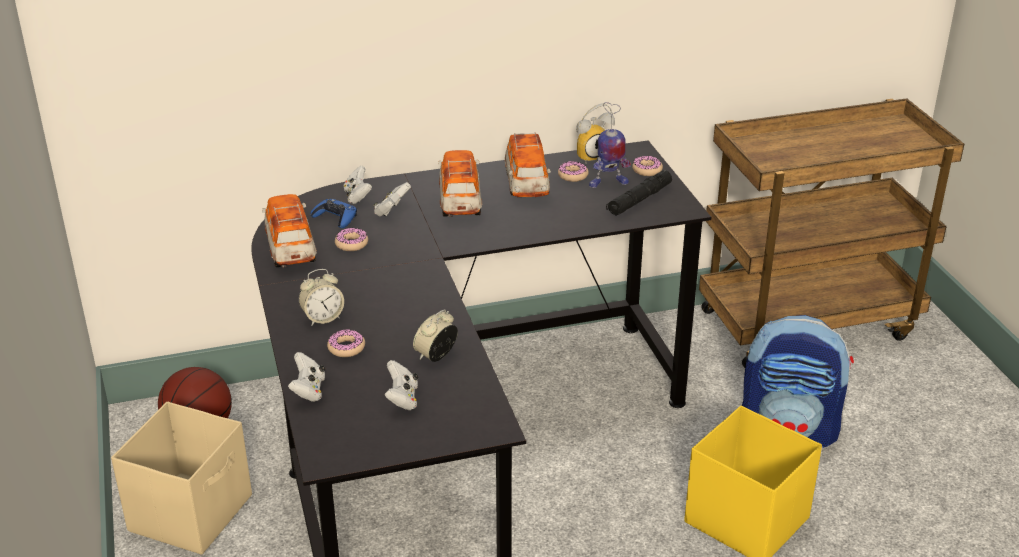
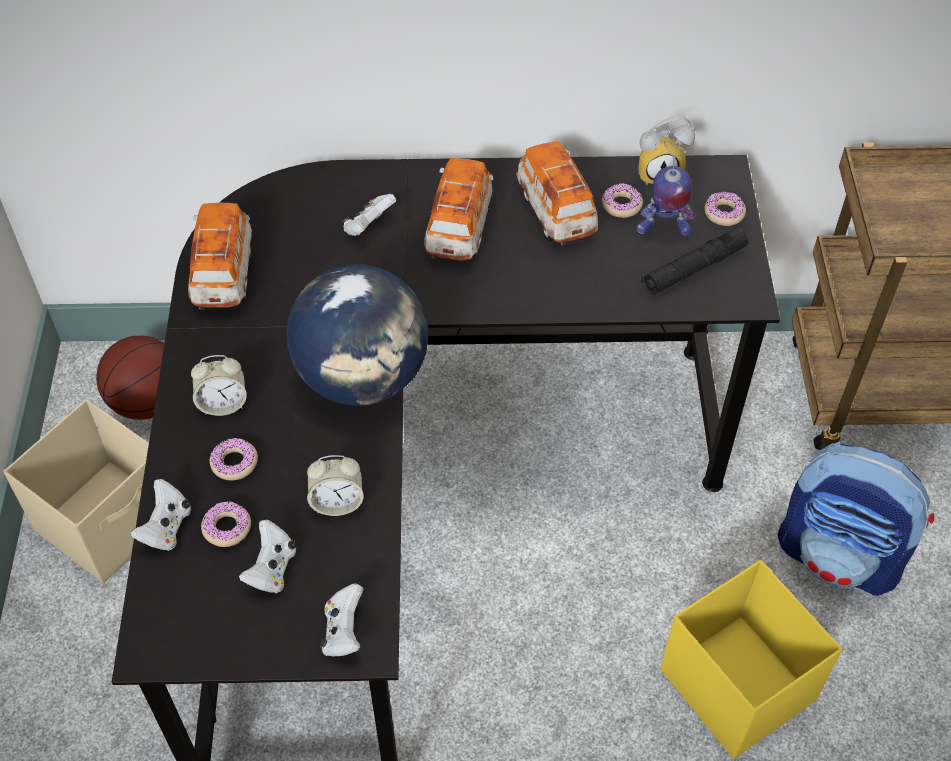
camera: 15 degrees right, 20 degrees up
(335, 218) = (295, 225): blue game controller -> none
(351, 244) = (300, 277): donut -> donut (227, 528)
(357, 196) = (335, 192): white game controller -> white game controller (343, 632)
(425, 288) = (363, 377): none -> globe
(436, 356) = (337, 502): alarm clock -> alarm clock turned 150 degrees counterclockwise
(526, 185) = (555, 211): toy car -> toy car turned 150 degrees clockwise

